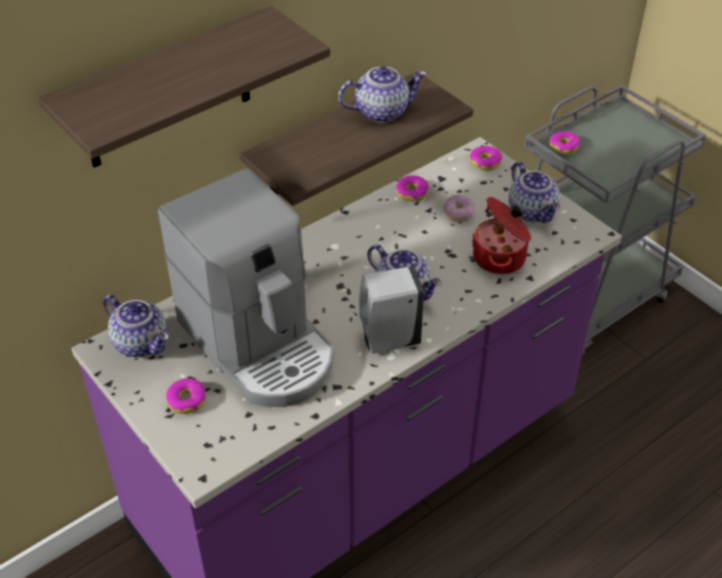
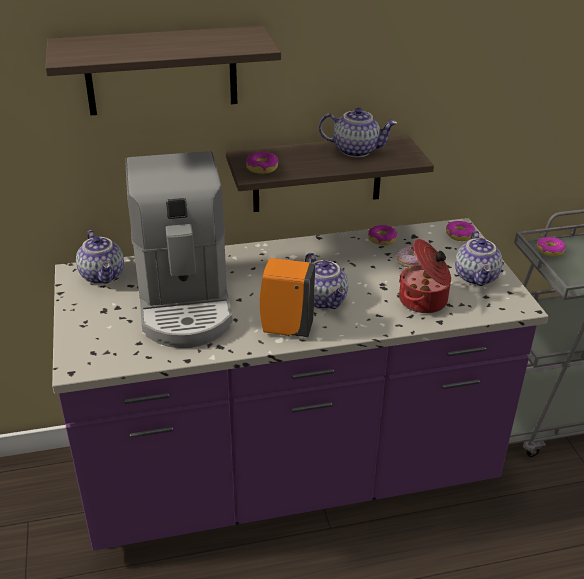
camera: 25 degrees right, 10 degrees down
(187, 400) = (103, 320): donut -> donut (262, 168)
(387, 340) = (285, 328): white soap dispenser -> orange soap dispenser

